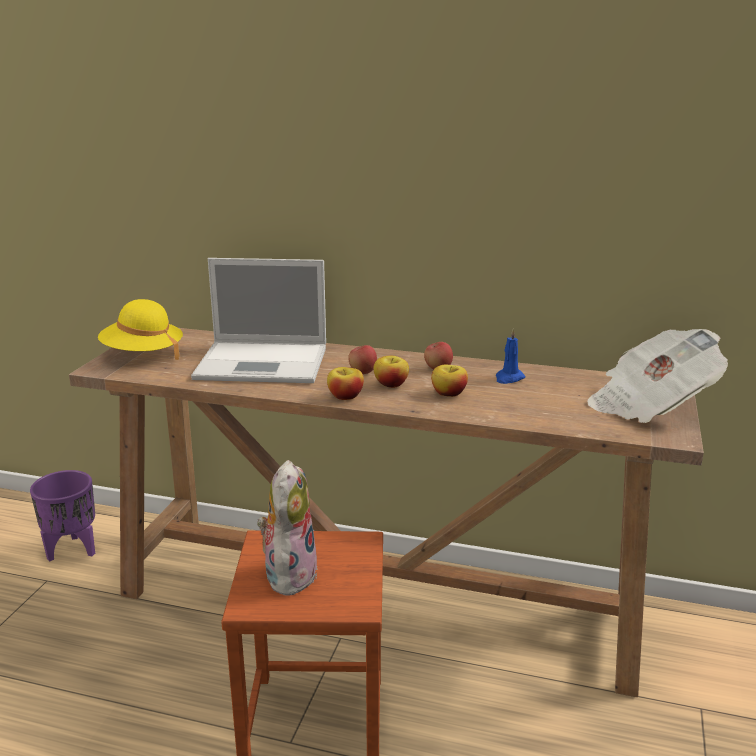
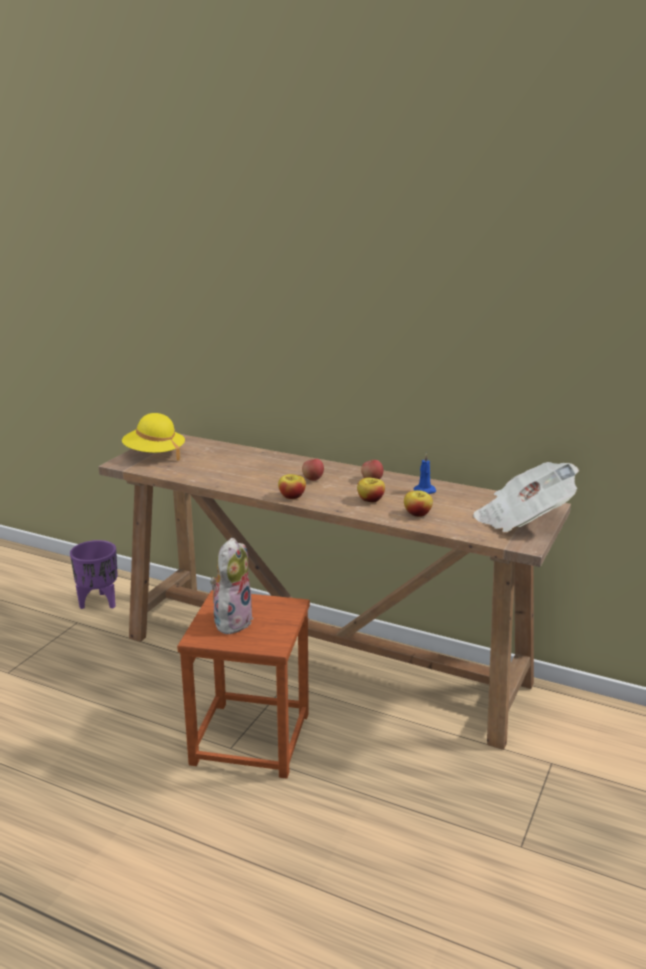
camera: 10 degrees right, 0 degrees up
(265, 363) = (242, 467): laptop -> none
(391, 384) = (330, 490): apple -> apple (417, 514)

